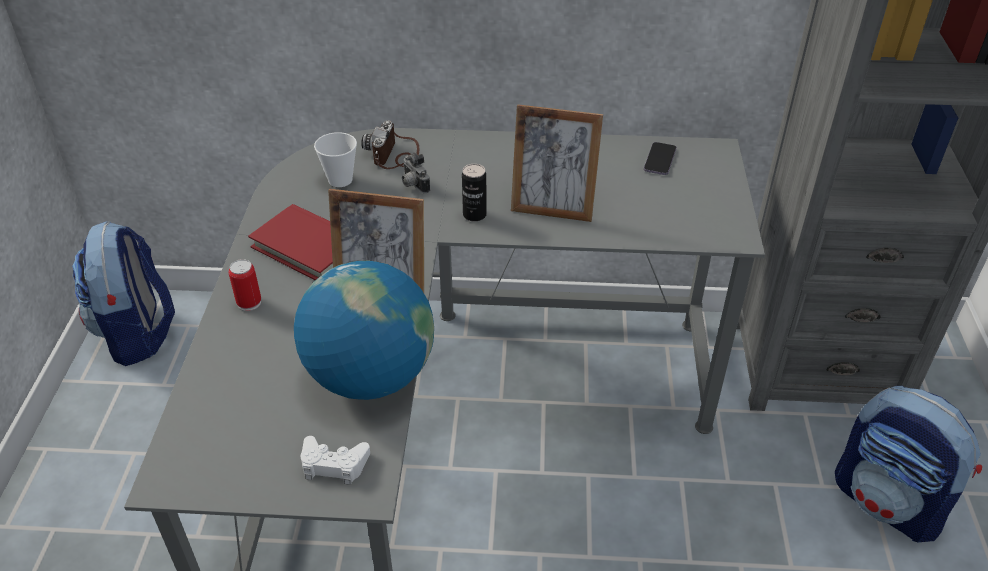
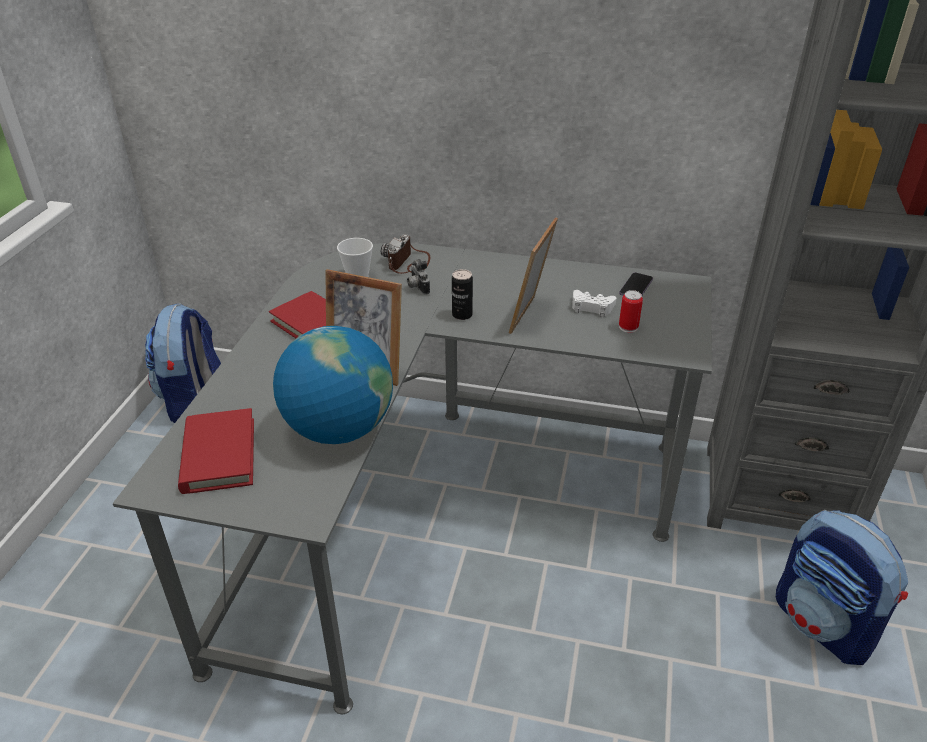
camera: 10 degrees right, 5 degrees down
(237, 427) = (219, 455): none -> red book
(249, 302) = (257, 362): can -> can (628, 327)
(334, 464) = (289, 493): white game controller -> white game controller (591, 307)
(552, 209) = (530, 317): picture frame -> picture frame turned 90 degrees clockwise

